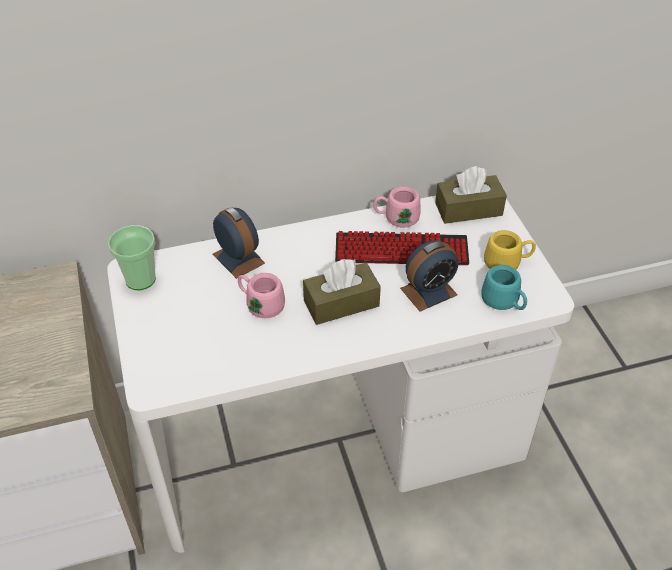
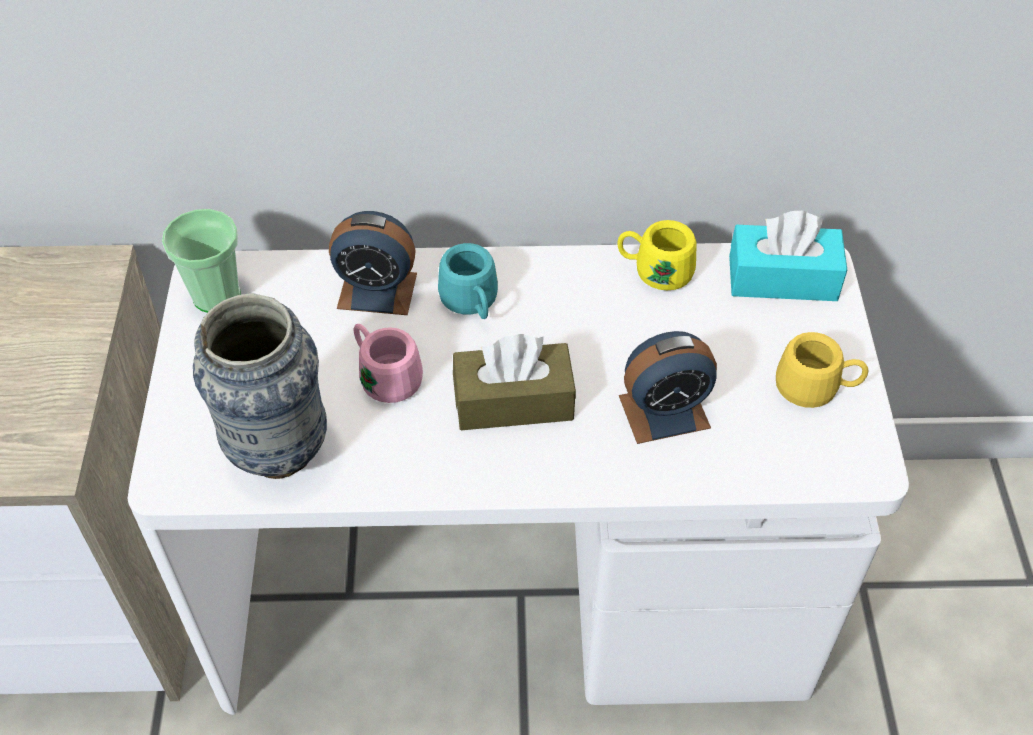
camera: 15 degrees right, 5 degrees up
(211, 358) = (278, 450): none -> vase
(238, 258) = (377, 291): alarm clock -> alarm clock turned 120 degrees clockwise
(396, 218) = (654, 271): pink mug -> yellow mug
(401, 251) = (643, 330): keyboard -> none
(468, 209) = (782, 278): brown tissue box -> turquoise tissue box
(504, 303) = (785, 459): turquoise mug -> turquoise mug (472, 304)

